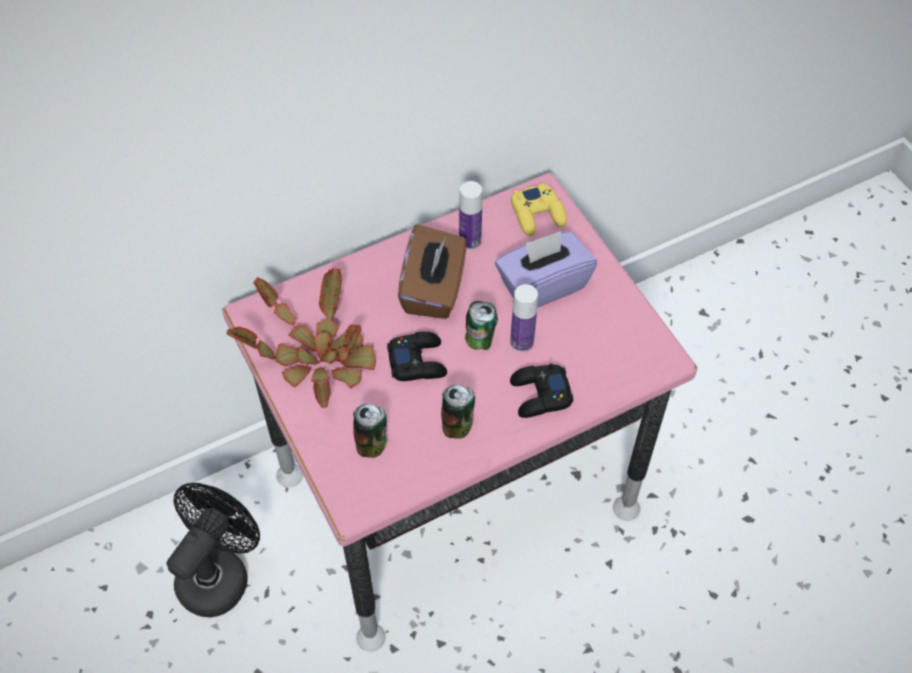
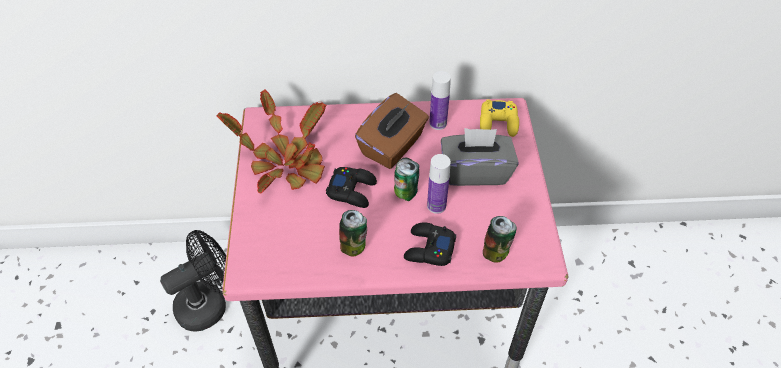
camera: 25 degrees right, 5 degrees down
(372, 444) = (285, 235): can -> can (496, 252)
(542, 285) = (475, 171): purple tissue box -> grey tissue box

